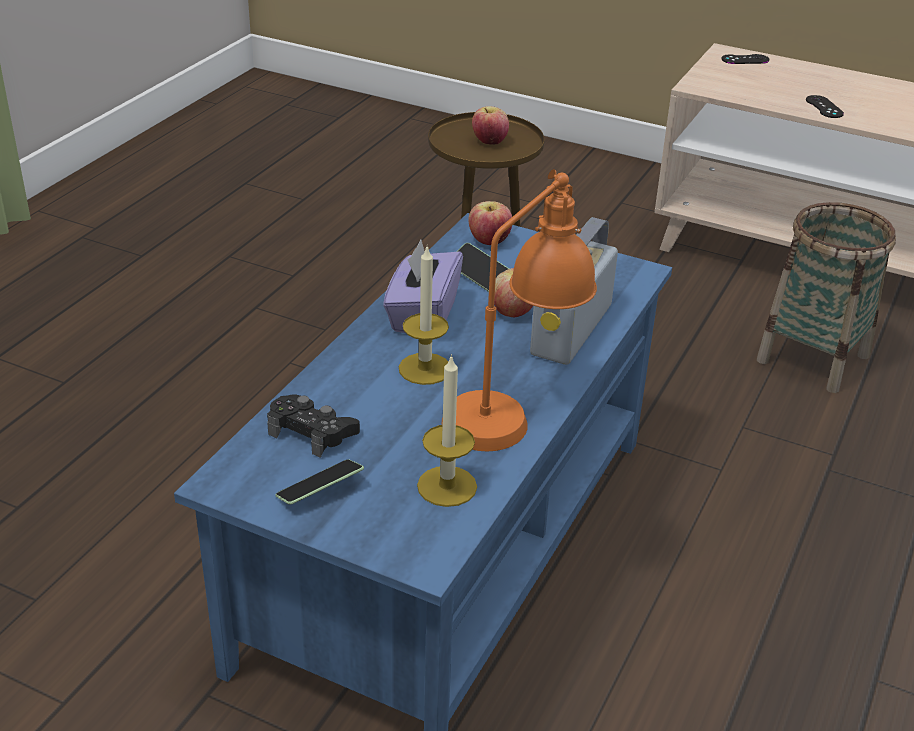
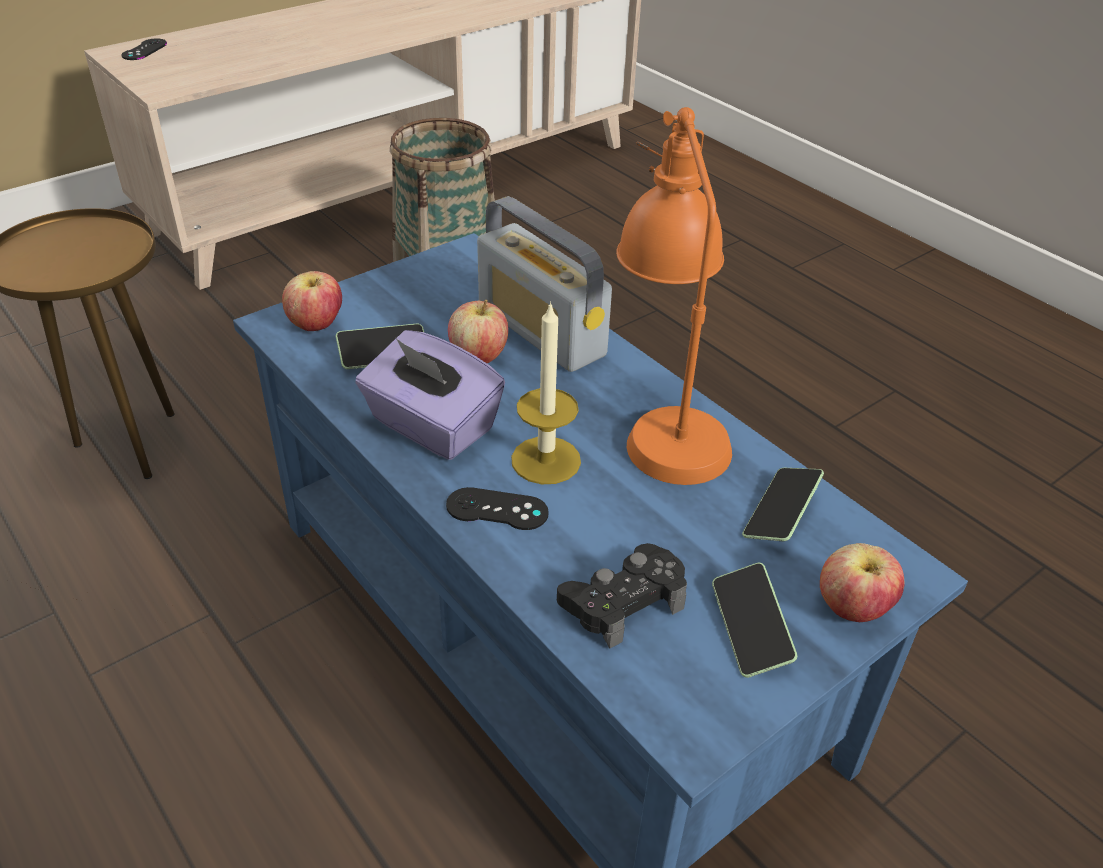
camera: 65 degrees left, 5 degrees up
(447, 486) = (780, 514): candle -> phone
(489, 142) = (75, 253): apple -> apple (852, 608)
(824, 107) = (289, 53): black game controller -> black game controller (497, 509)

